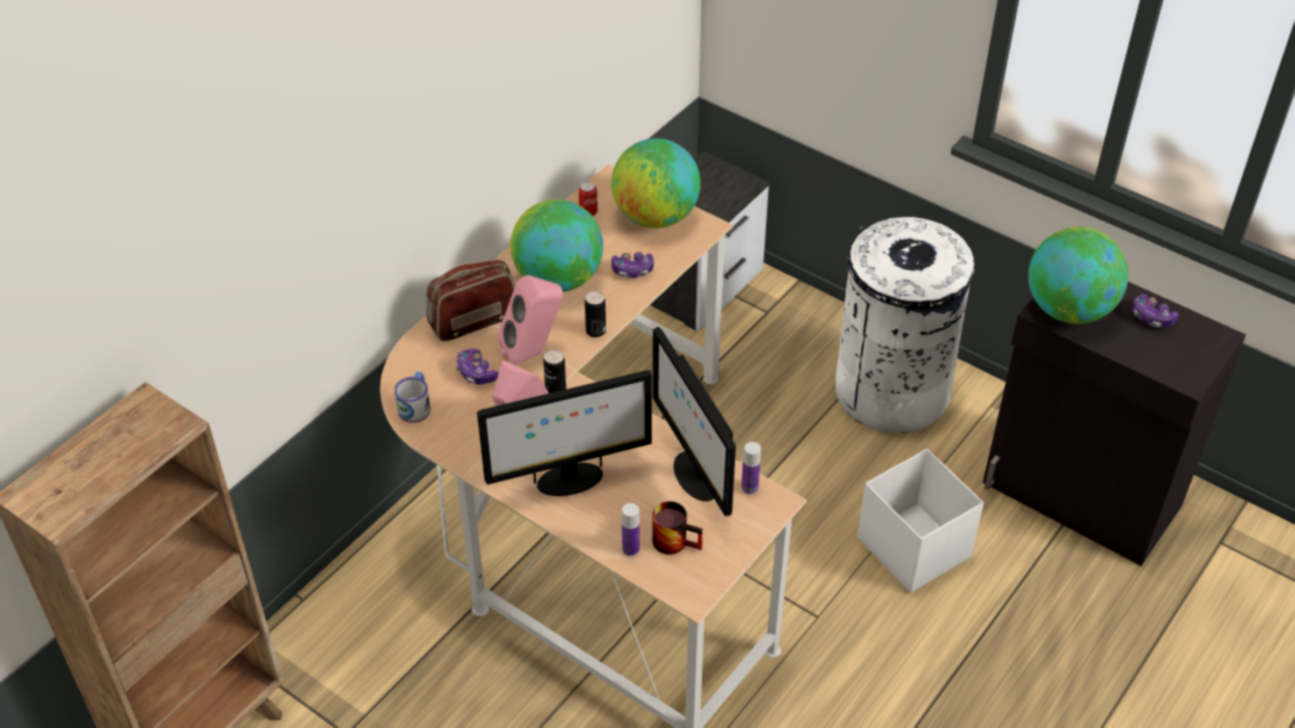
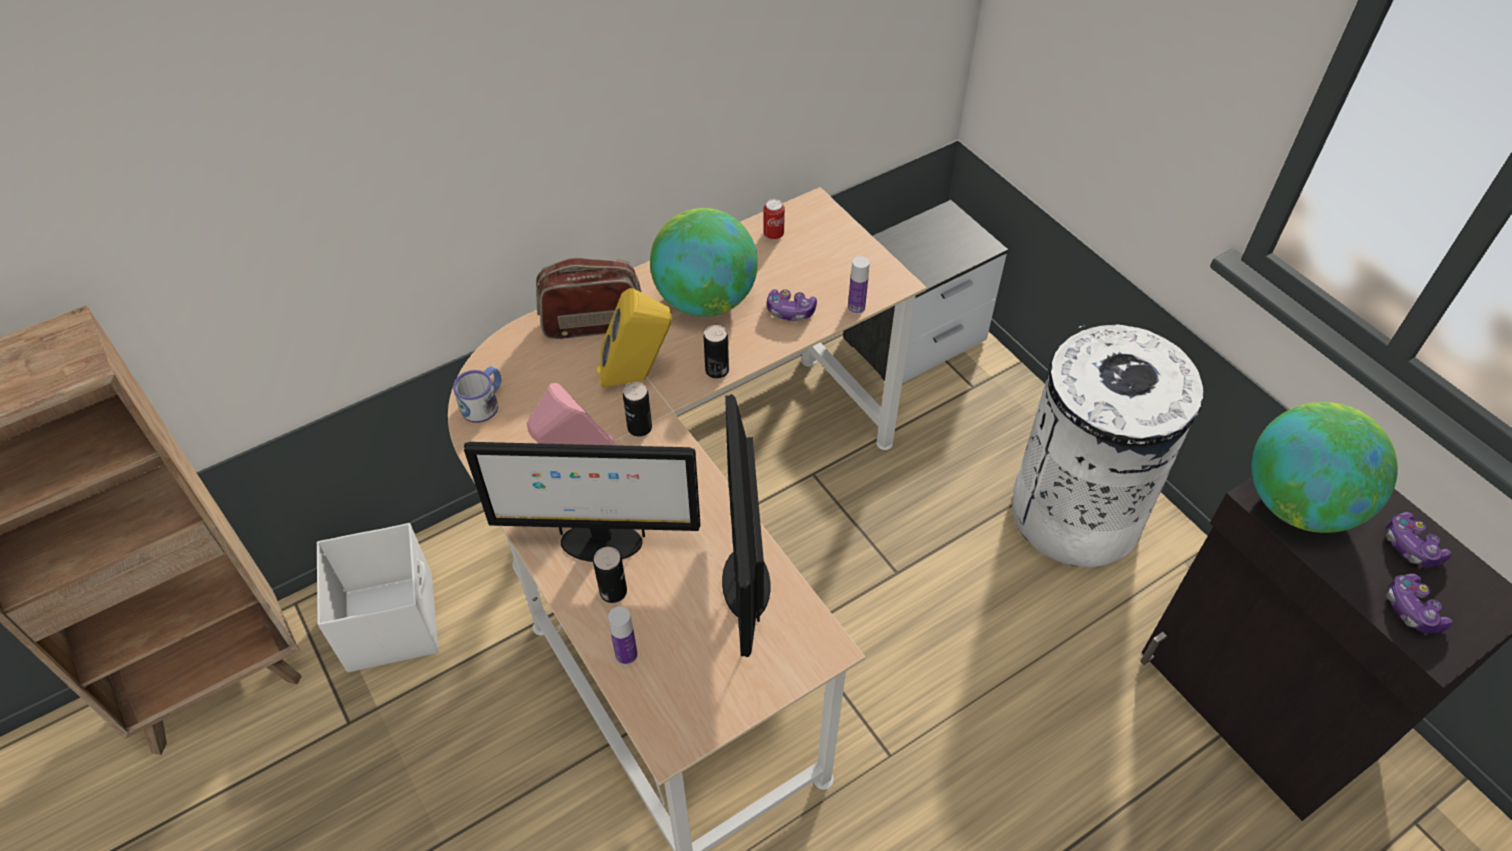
camera: 20 degrees right, 5 degrees up
(476, 373) = (565, 384): game controller -> game controller (1411, 610)
(534, 353) = (637, 378): pink speaker -> yellow speaker
(598, 510) = (613, 591): none -> can
(655, 217) = (844, 257): globe -> none
(676, 540) = (684, 660): mug -> none
(749, 488) = (802, 619): bottle -> bottle (856, 308)
(913, 546) = (1031, 705): white storage box -> white storage box (392, 621)

